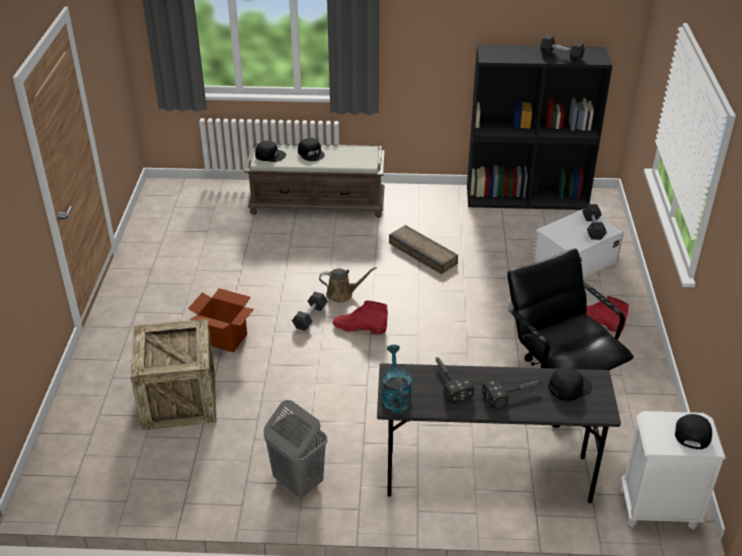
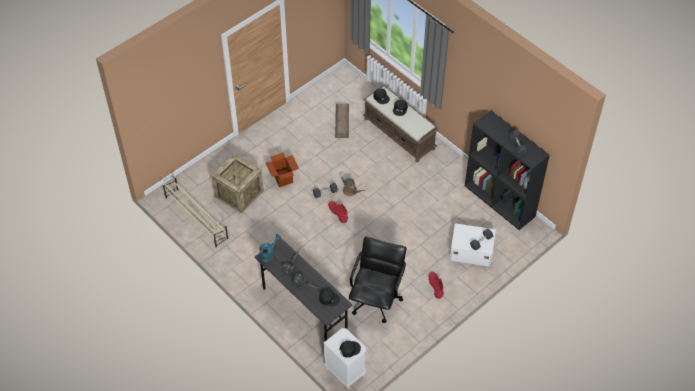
camera: 45 degrees right, 15 degrees up
(146, 480) = (196, 218): none -> beige shoe rack
(297, 482) = (241, 259): grey laundry basket -> none
(423, 252) = (410, 195): crate -> crate (342, 122)

